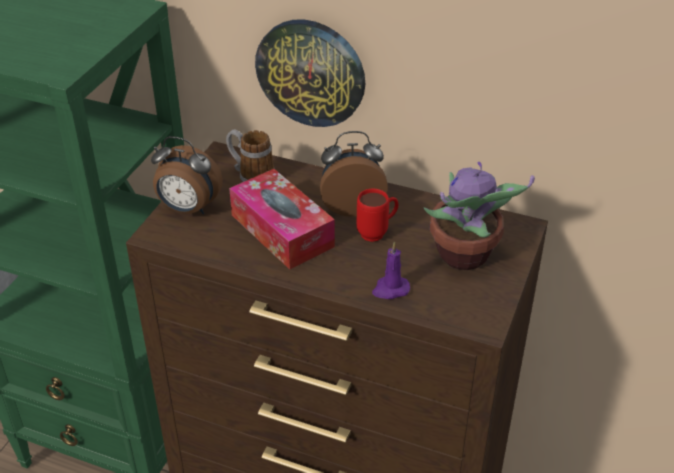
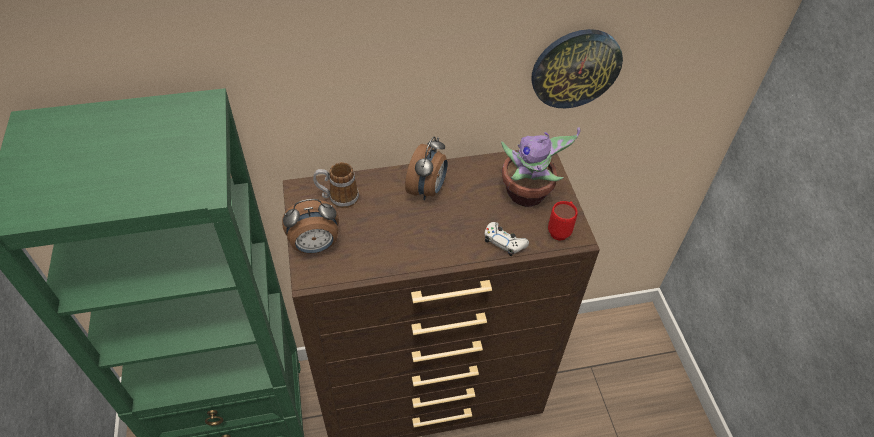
camera: 35 degrees left, 10 degrees up
(282, 231) = (398, 232): tissue box -> none
(311, 72) = (362, 102): wall clock -> wall clock (575, 68)
(352, 206) = (427, 190): alarm clock -> alarm clock turned 150 degrees clockwise
(377, 233) = (461, 203): red mug -> red mug (561, 230)
(390, 289) = (504, 242): purple candle -> white game controller

